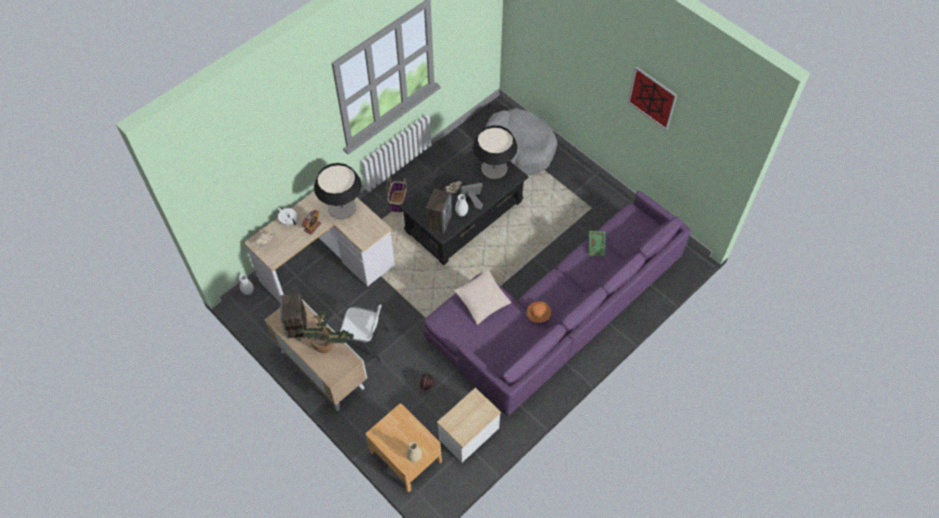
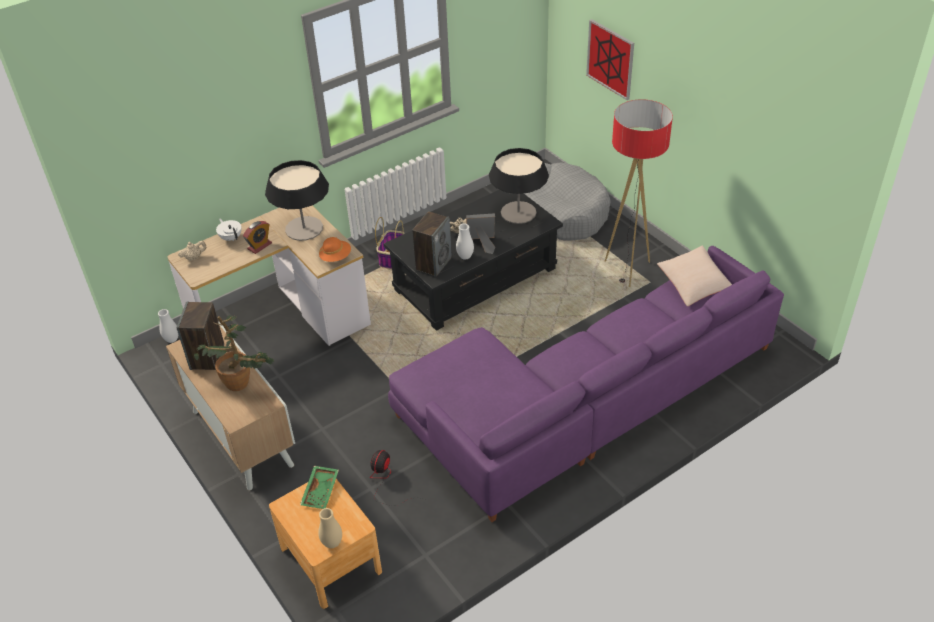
camera: 10 degrees right, 15 degrees down
(365, 342) = (309, 410): white chair -> none
(468, 433) = (429, 539): side table -> none
(482, 301) = (474, 358): beige pillow -> beige pillow (693, 284)
(538, 314) = (551, 381): orange hat -> orange hat (336, 257)
(574, 198) = (627, 270): none -> floor lamp
(597, 245) = (647, 307): green tray -> green tray (321, 491)
(652, 98) = (731, 99): picture -> picture (610, 59)

